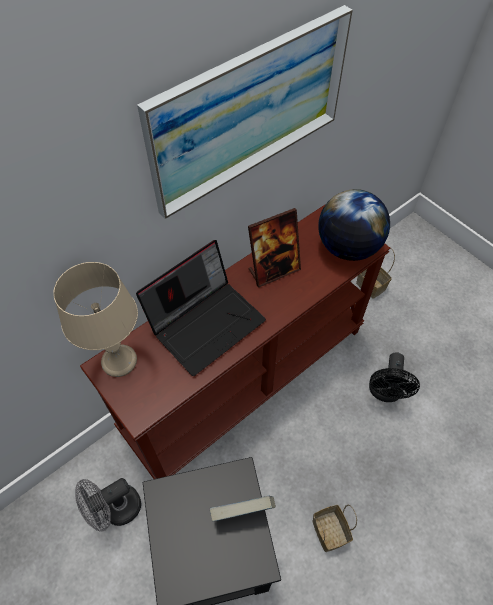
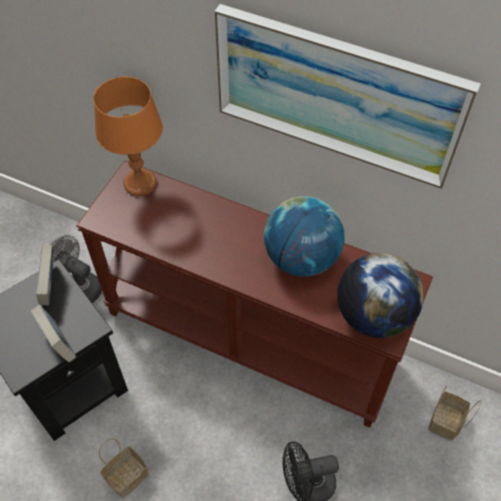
camera: 65 degrees right, 0 degrees up
(119, 361) = (139, 183): beige table lamp -> orange table lamp
(172, 500) = (50, 286): none -> book
(206, 322) = (210, 228): laptop -> none
(274, 270) = (301, 258): picture frame -> globe

